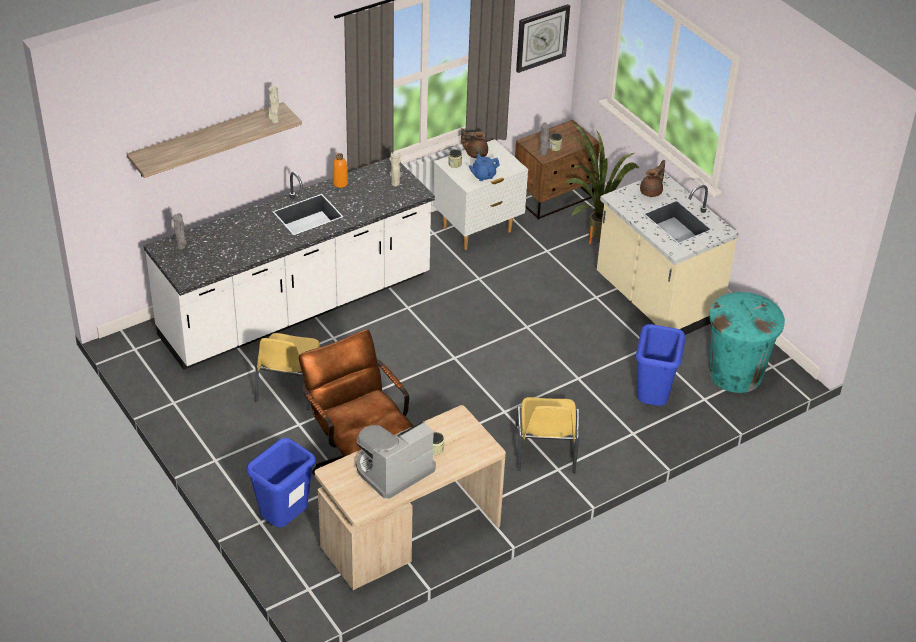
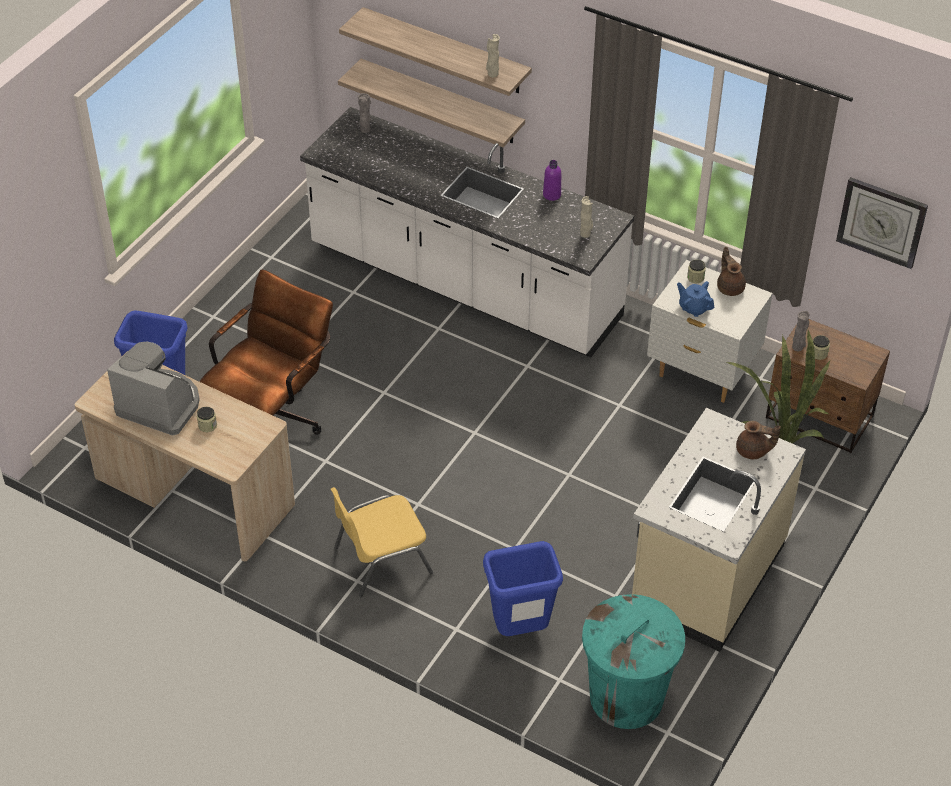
camera: 65 degrees right, 5 degrees up
(208, 187) = (441, 102): none -> shelf
(289, 385) = (347, 325): yellow chair -> none
(340, 183) = (552, 195): orange bottle -> purple bottle

